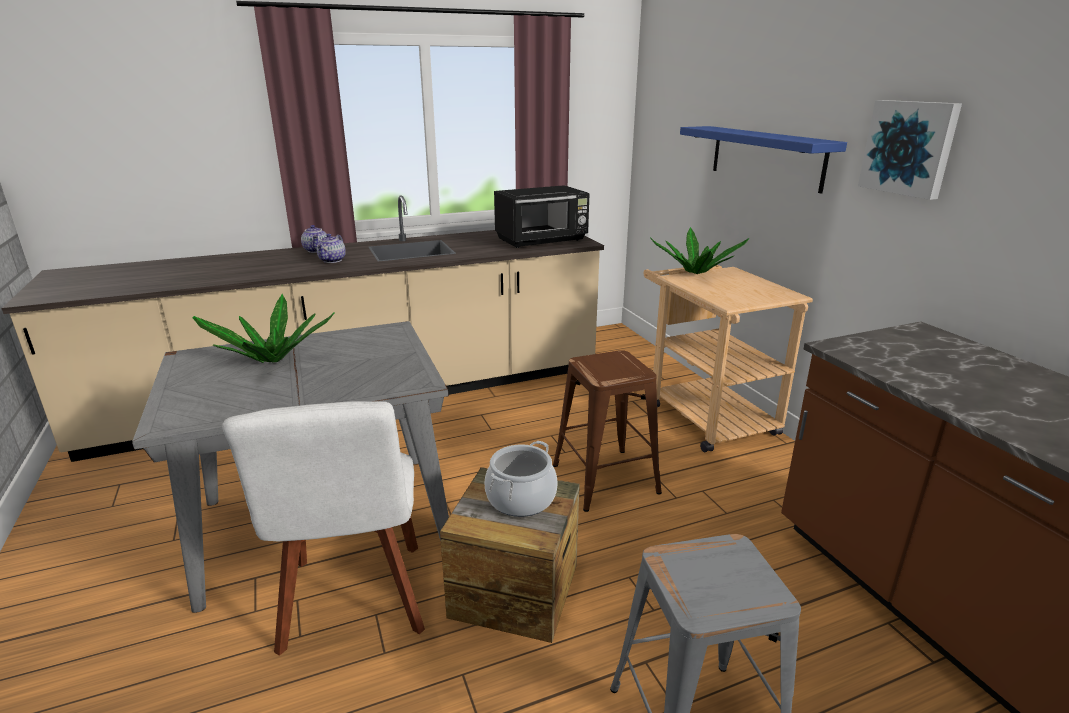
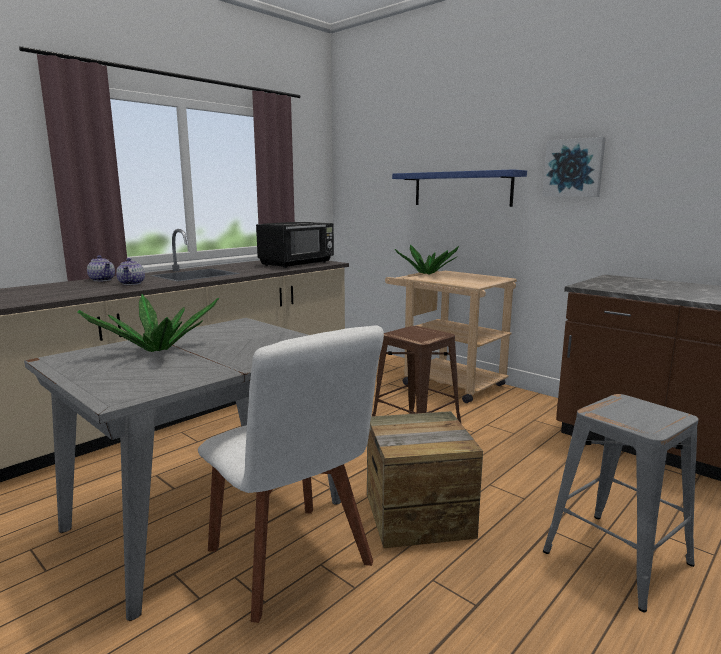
camera: 25 degrees left, 10 degrees down
(521, 498) = (421, 427): cooking pot -> none

